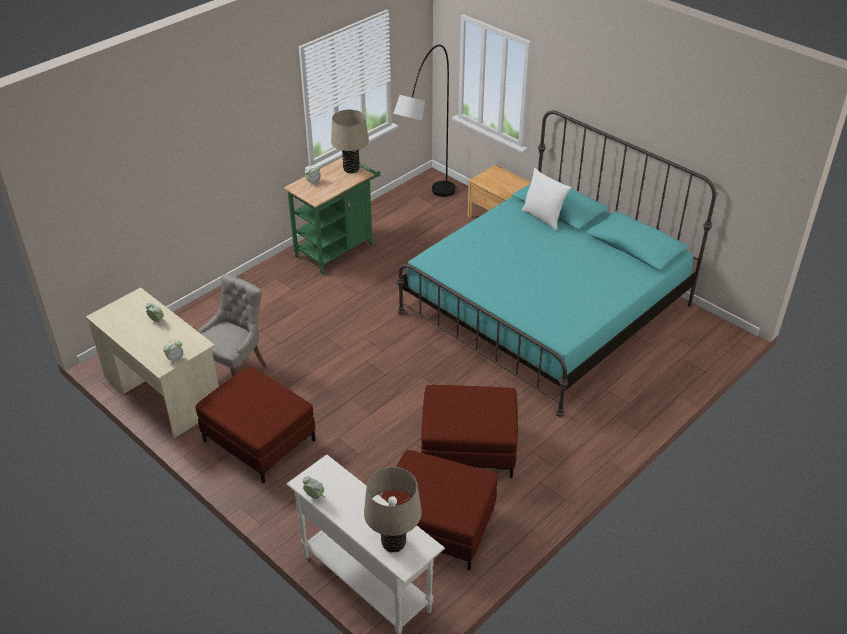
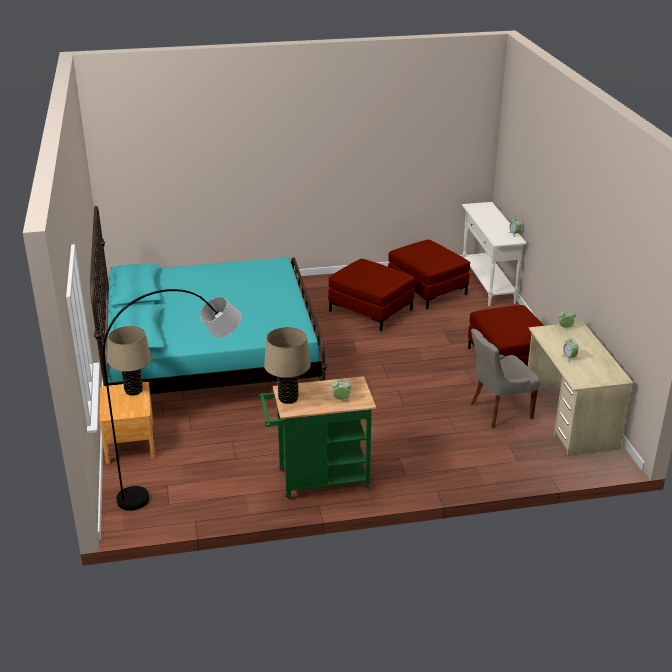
camera: 145 degrees left, 10 degrees down
(393, 543) = (486, 210): beige table lamp -> beige table lamp (133, 391)
(543, 217) = (165, 329): white pillow -> none

